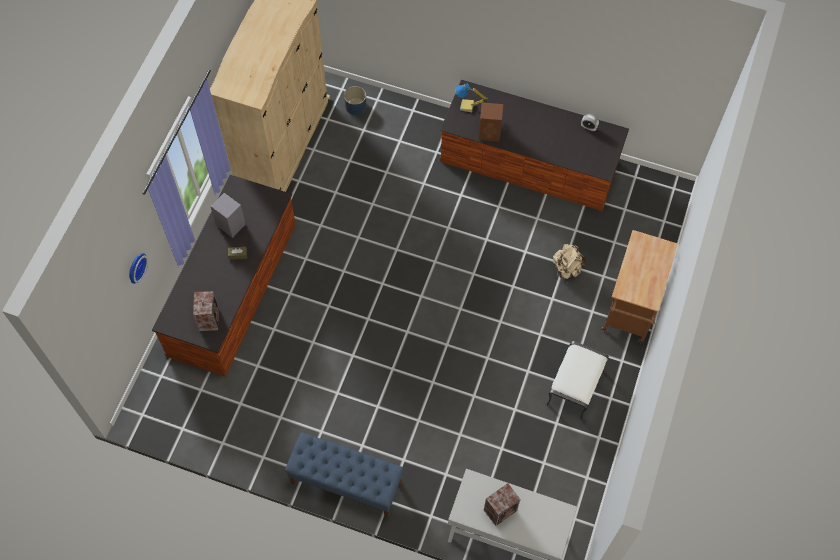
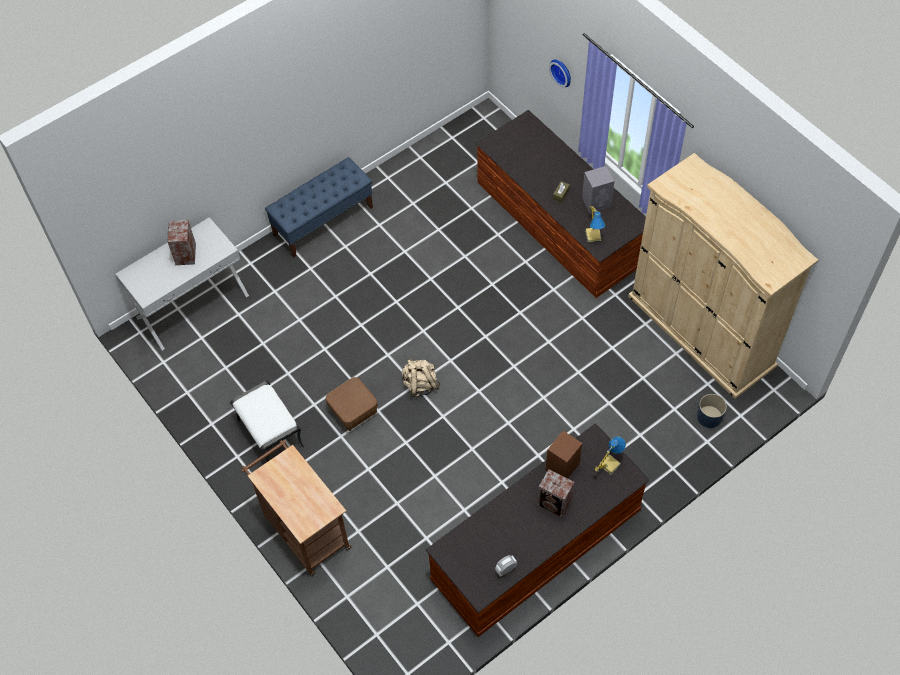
camera: 125 degrees right, 5 degrees down
(209, 318) = (511, 150): speaker -> speaker (555, 504)
(267, 210) = (594, 235): none -> table lamp
(514, 338) = (353, 412): none -> brown ottoman
(566, 268) = (390, 502): beige backpack -> beige backpack (420, 384)

